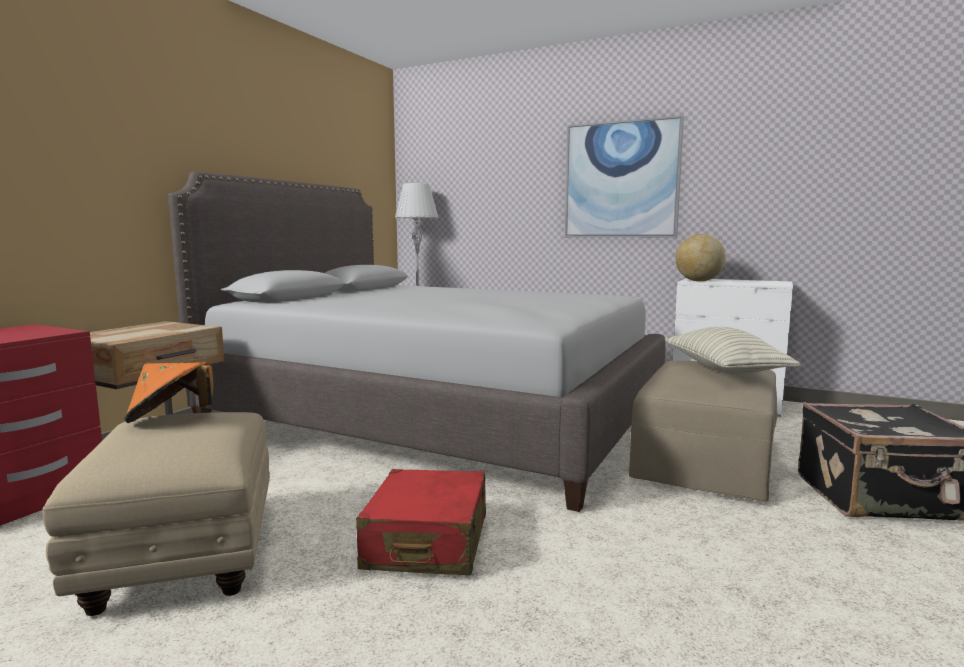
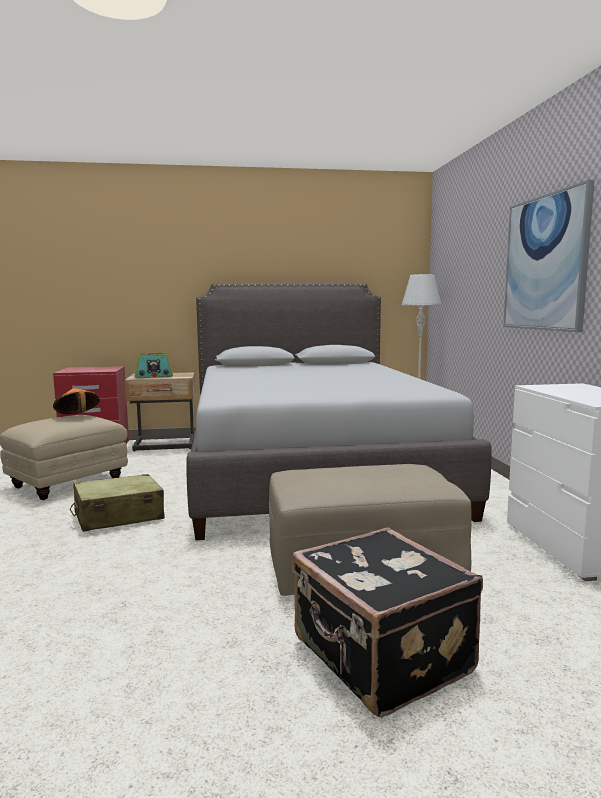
camera: 55 degrees right, 0 degrees up
(137, 333) = (154, 376): none -> radio
(427, 542) = (118, 516): red suitcase -> beige suitcase
(698, 281) = (547, 387): globe -> none
(724, 370) = (384, 477): pillow -> none

